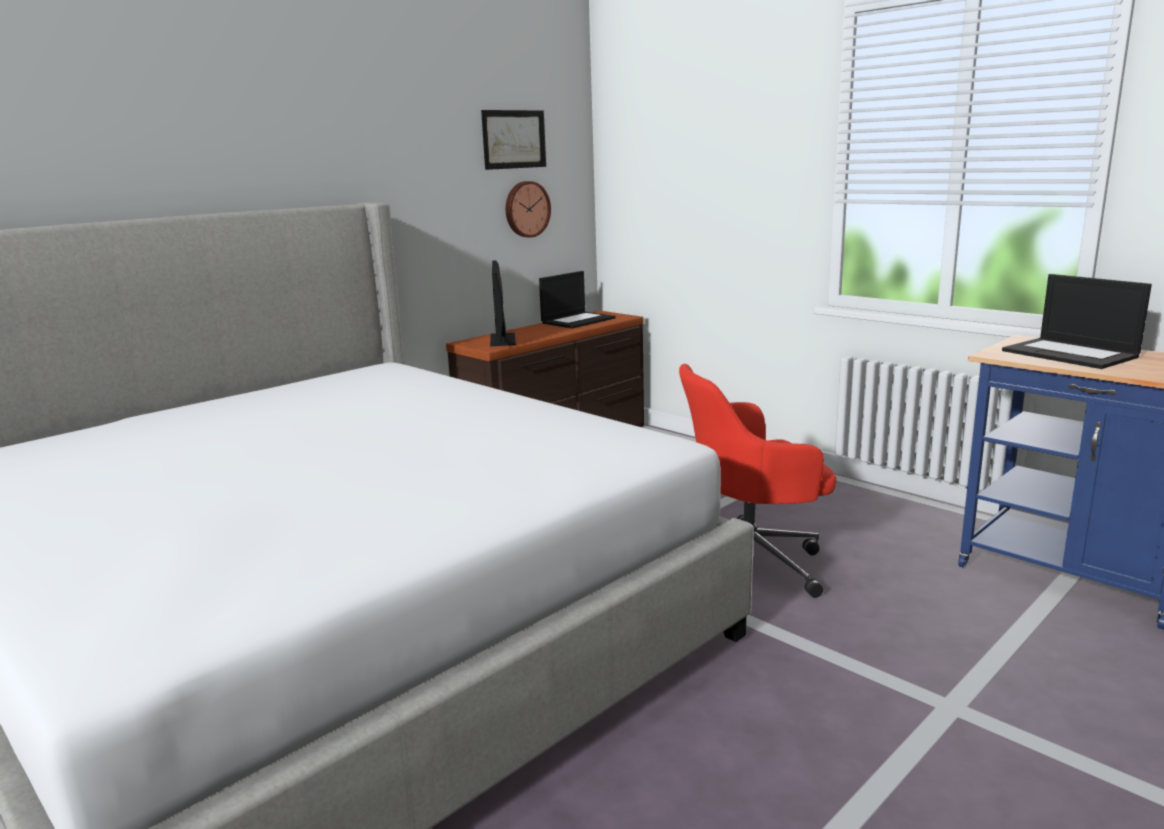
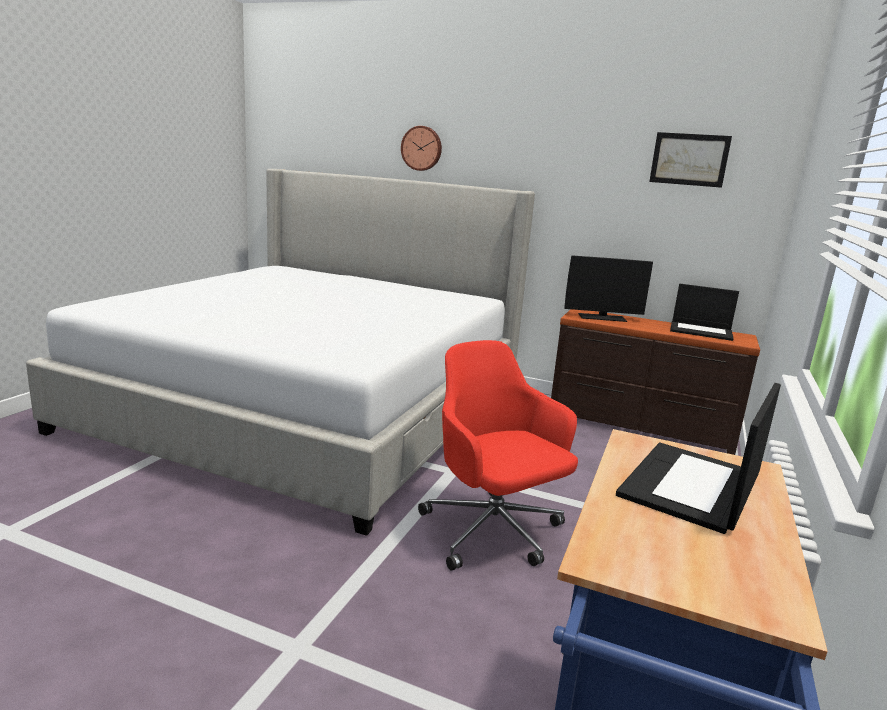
camera: 65 degrees right, 0 degrees up
(502, 339) = (602, 317): monitor -> monitor turned 150 degrees counterclockwise
(526, 209) = (688, 222): wall clock -> wall clock (422, 148)

